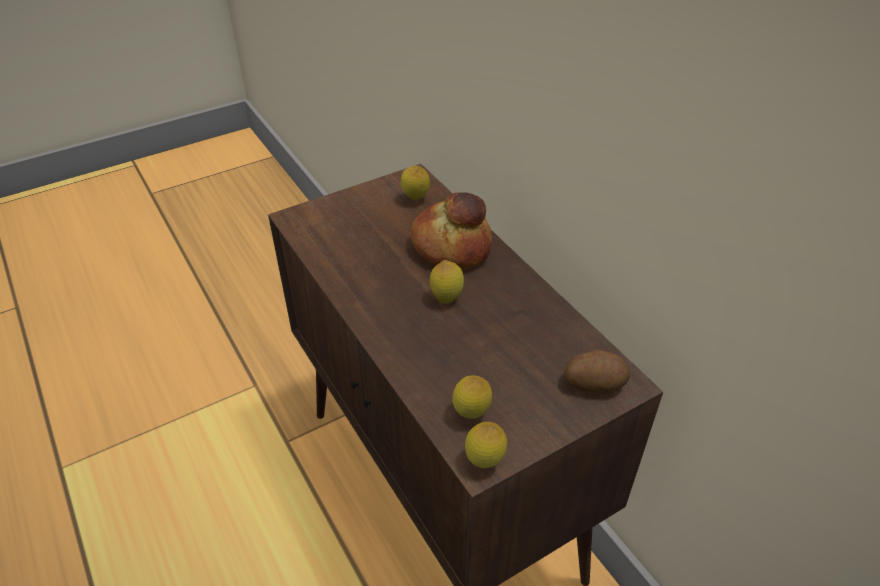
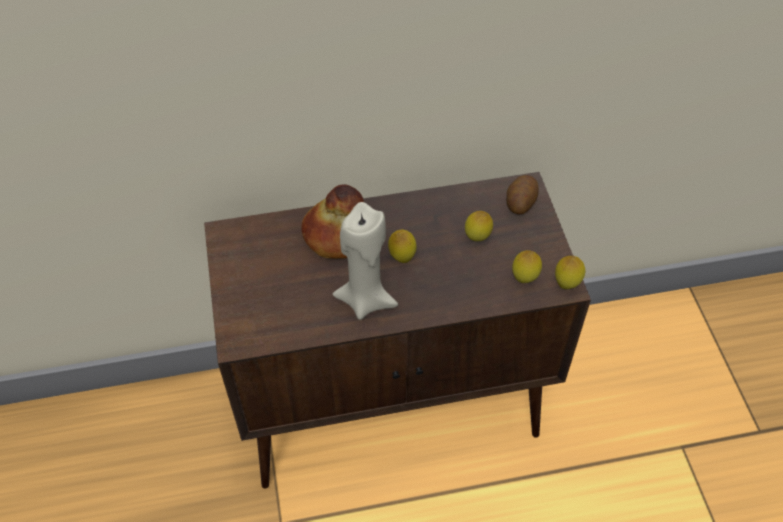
camera: 70 degrees left, 10 degrees up
(377, 286) = (365, 299): none -> beige candle
(415, 199) = (260, 241): lemon -> lemon (477, 238)

